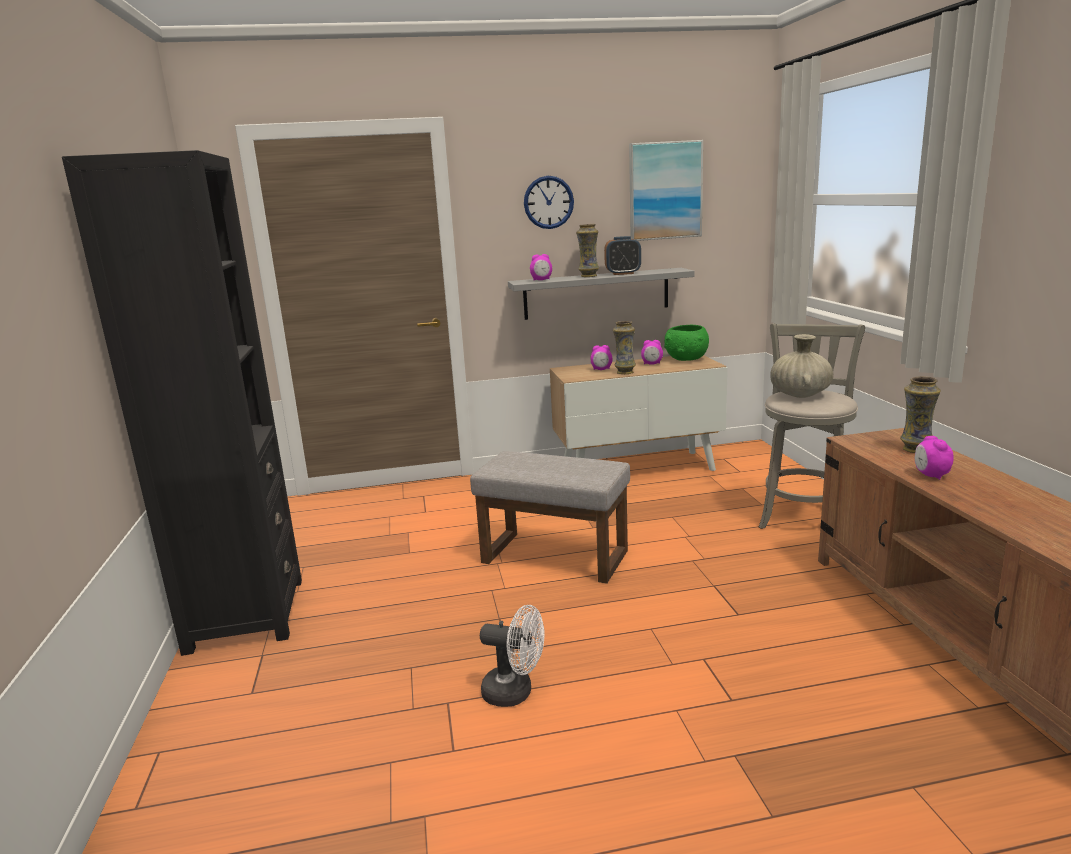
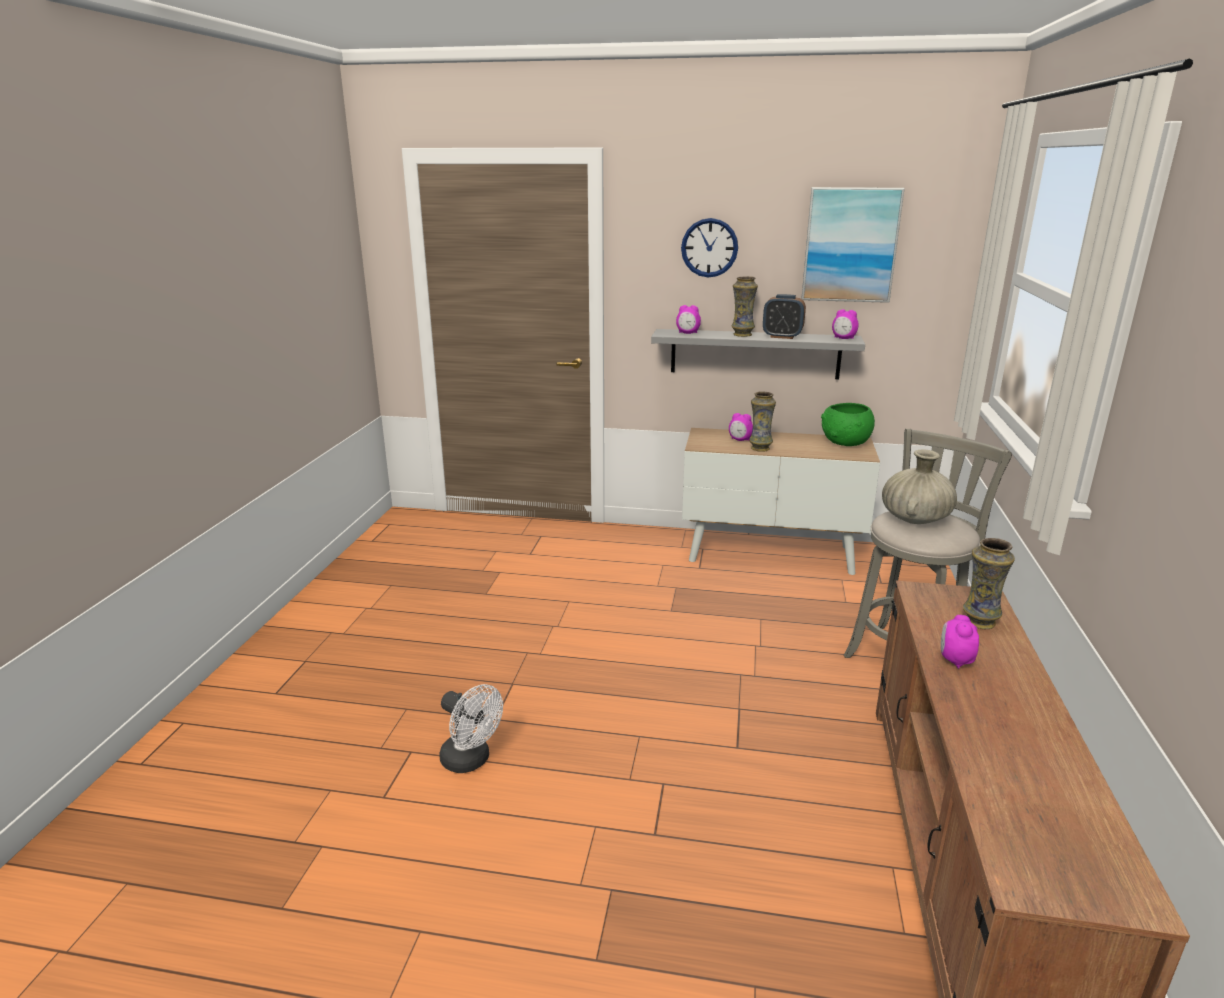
camera: 20 degrees right, 5 degrees up
(245, 615) = (317, 619): black bookcase -> none
(552, 557) = (607, 633): grey ottoman -> none
(652, 364) = (800, 442): alarm clock -> alarm clock (843, 338)

